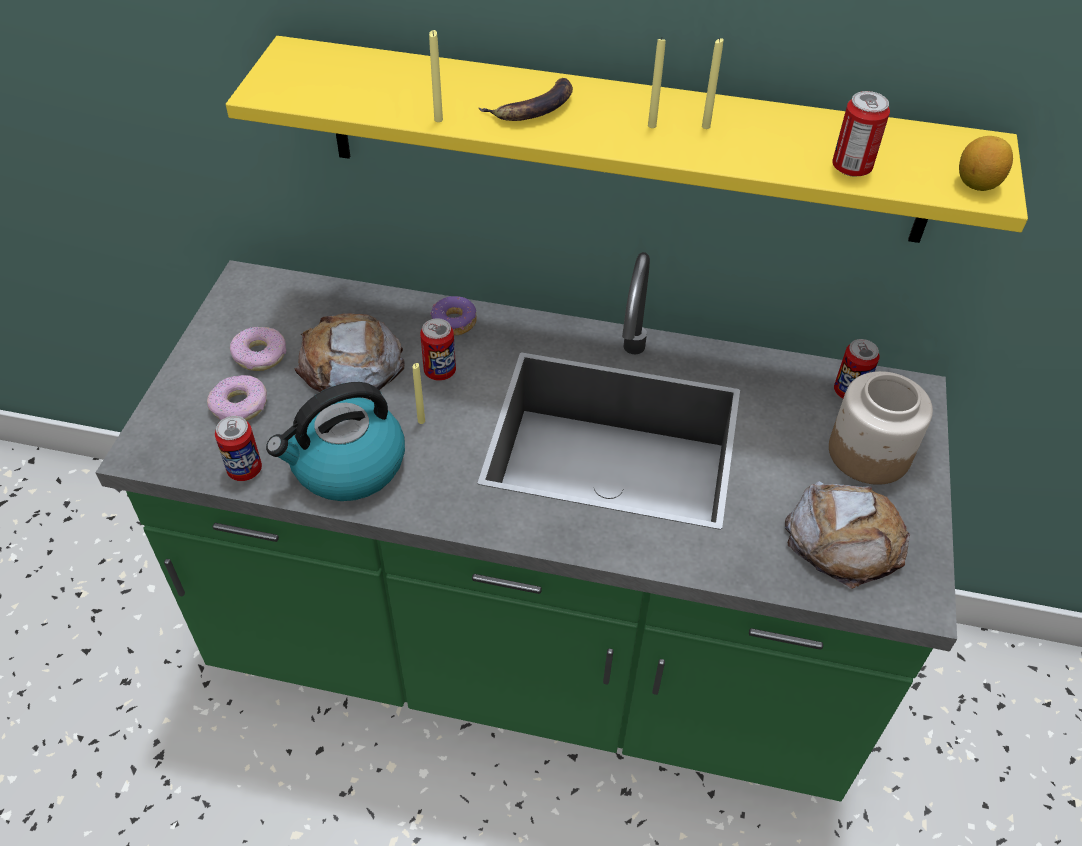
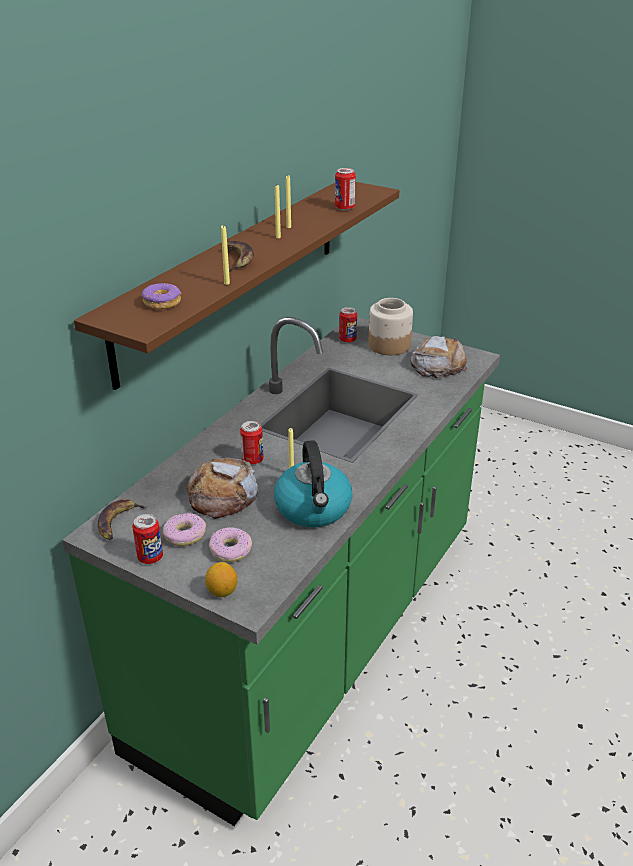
camera: 70 degrees left, 15 degrees down
(245, 470) = (294, 554): can -> can (150, 557)
(270, 292) = (118, 522): none -> banana
(454, 322) = (211, 447): donut -> donut (162, 303)
(624, 141) = (234, 274): yellow shelf -> brown shelf
(977, 184) = (372, 191): lemon -> lemon (222, 591)

